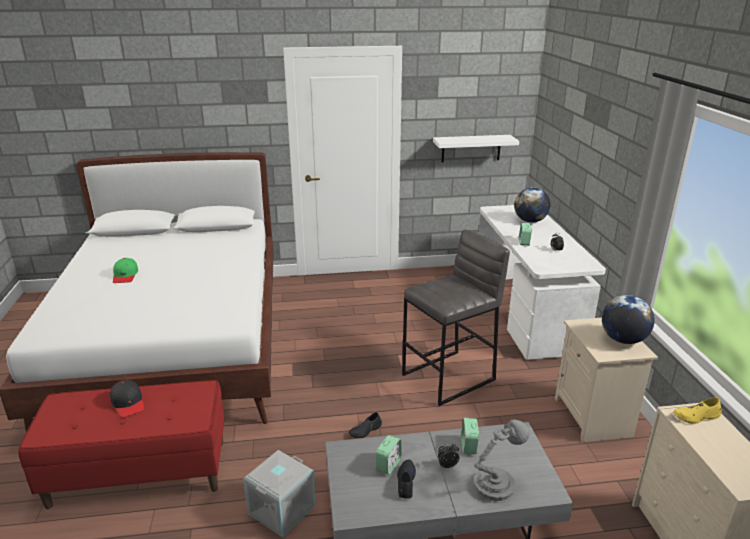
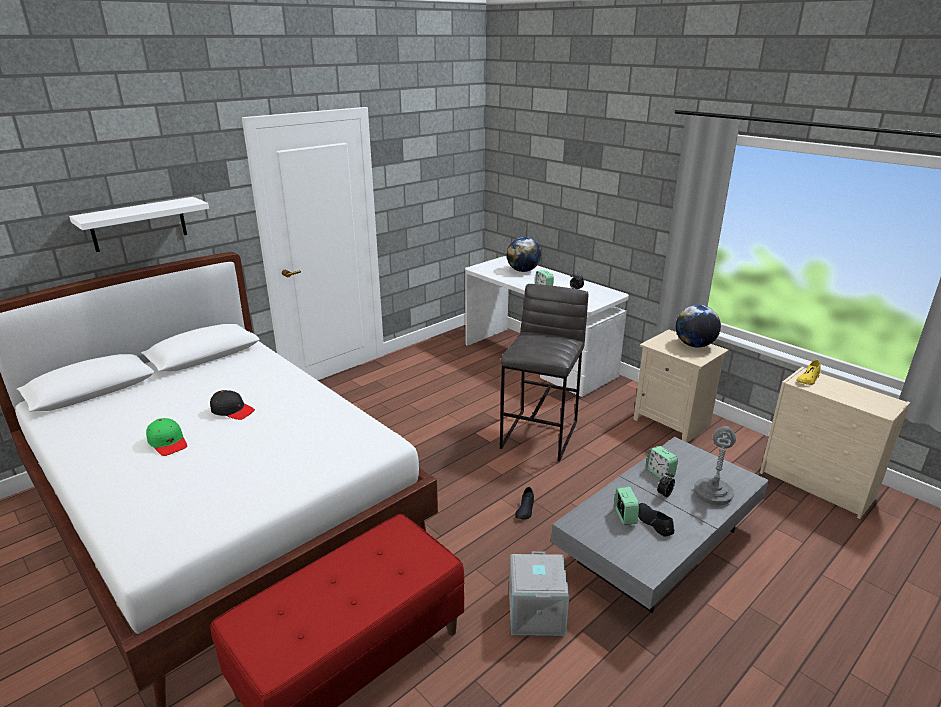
camera: 35 degrees left, 0 degrees up
(128, 403) = (334, 580): black cap -> black cap (232, 410)
(471, 148) = (437, 211): white shelf -> white shelf (139, 224)

